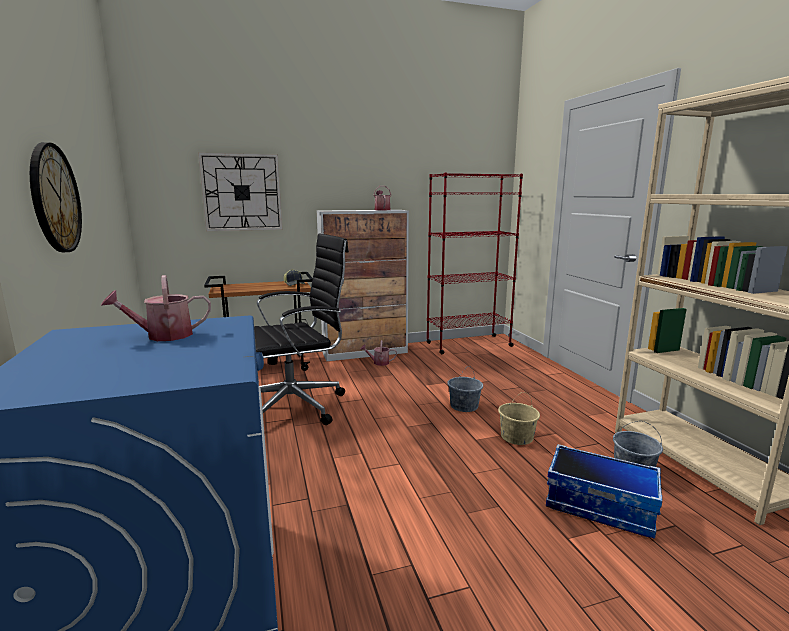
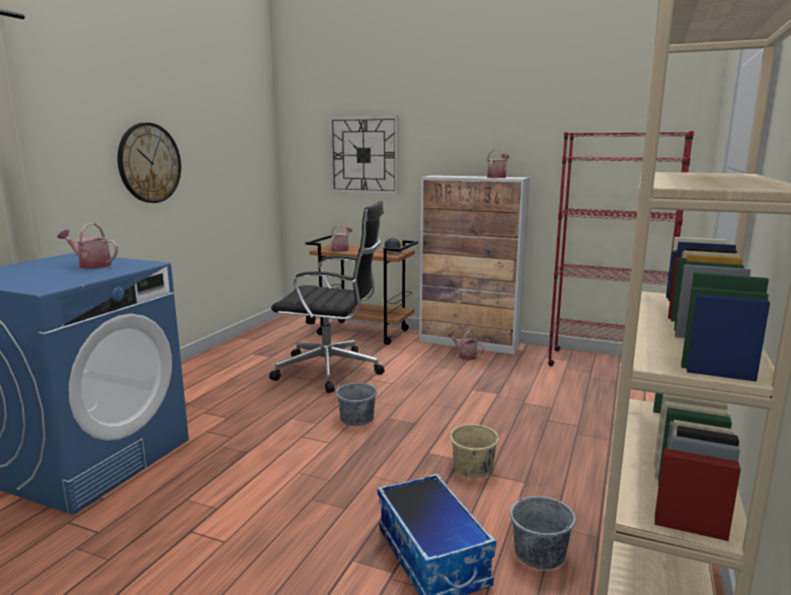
camera: 40 degrees right, 0 degrees up
(239, 288) = (341, 249): none -> watering can
(464, 406) = (475, 421): grey bucket -> grey bucket (357, 419)

